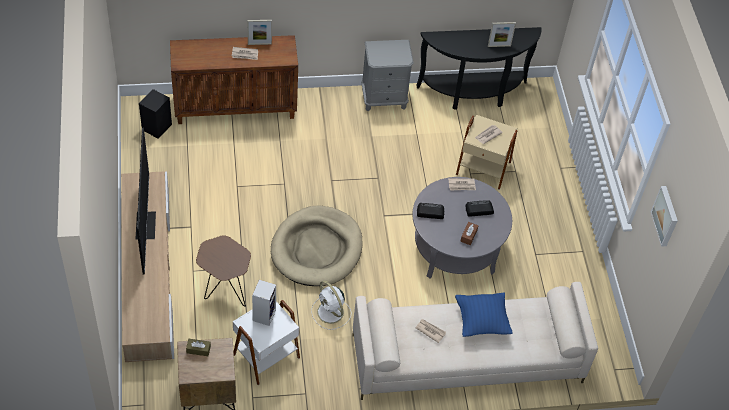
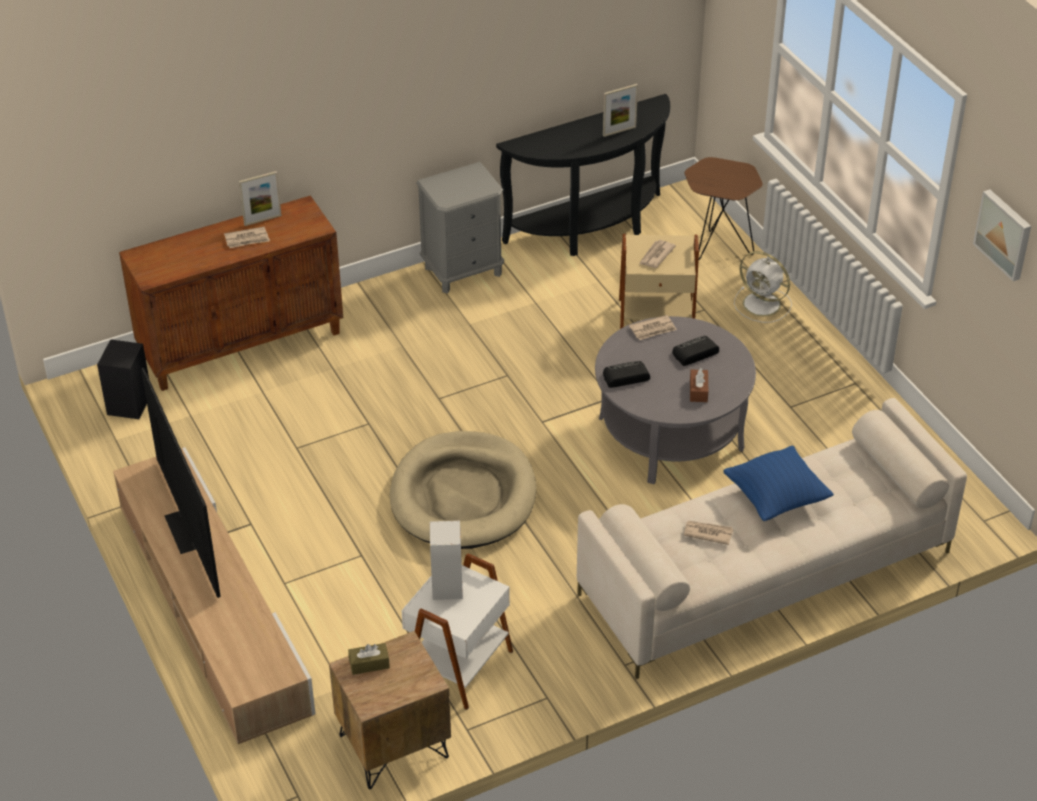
camera: 15 degrees left, 10 degrees down
(225, 292) = (350, 598): brown side table -> brown side table (717, 248)
(331, 313) = (529, 575): white fan -> white fan (763, 305)

